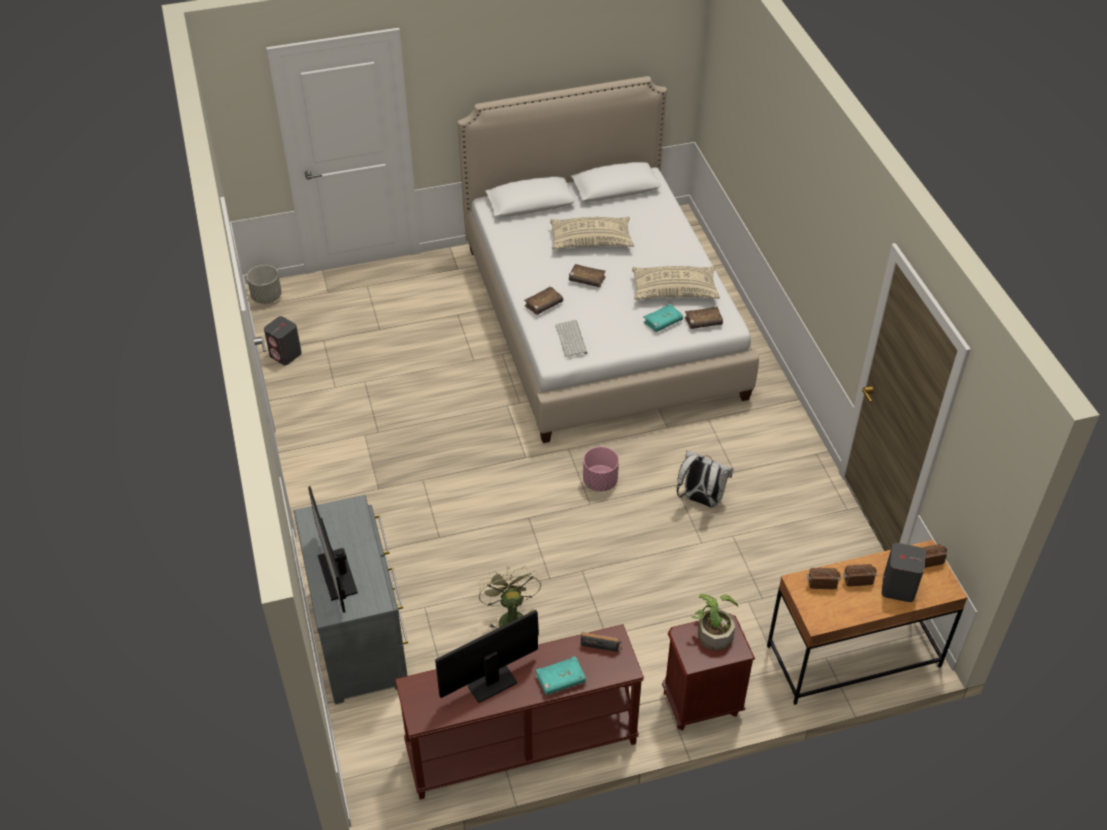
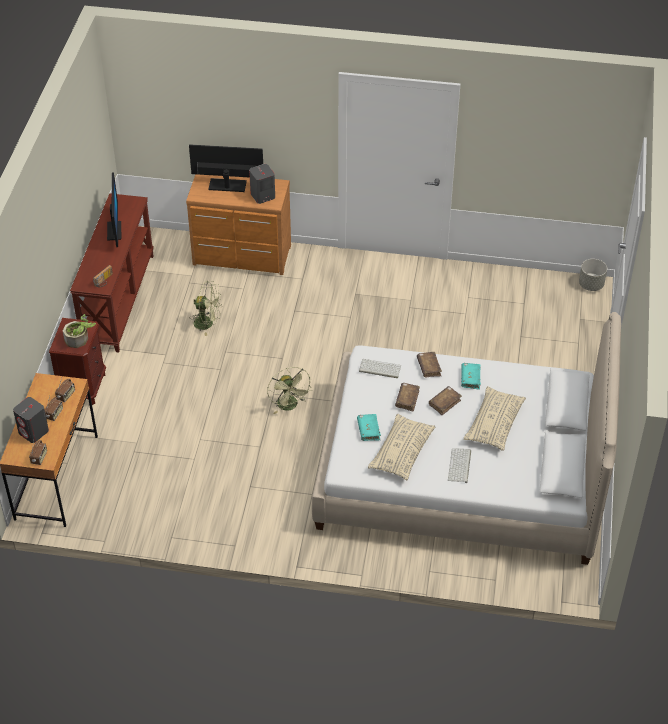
camera: 115 degrees right, 0 degrees up
(286, 354) = (517, 280): grey speaker -> grey speaker (262, 196)
(360, 635) = (242, 257): grey dresser -> brown dresser
(560, 680) = (95, 257): turquoise book -> turquoise book (470, 378)
(599, 481) = (290, 406): pink planter -> green fan
(661, 248) = (460, 466): none -> keyboard
(700, 499) = (237, 455): white backpack -> none
(703, 322) = (354, 455): brown book -> brown book (407, 399)

